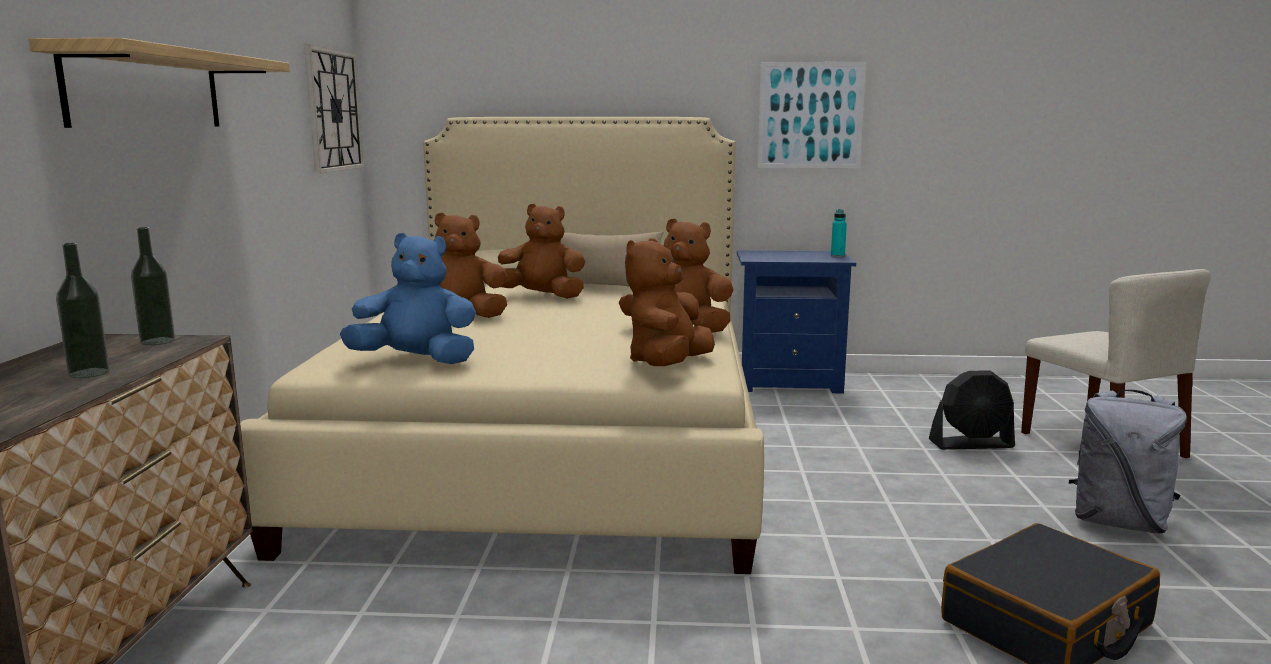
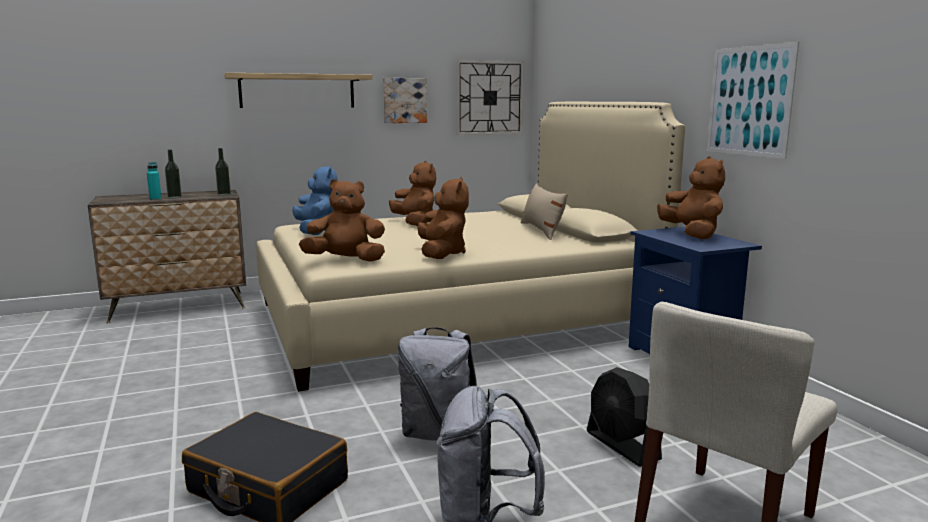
camera: 65 degrees right, 0 degrees up
(266, 113) = (404, 100): none -> picture
(541, 296) = (494, 226): brown plush toy -> brown plush toy (692, 234)
(837, 256) = (723, 246): turquoise bottle -> turquoise bottle (155, 199)
(924, 510) = (438, 434): none -> grey backpack

